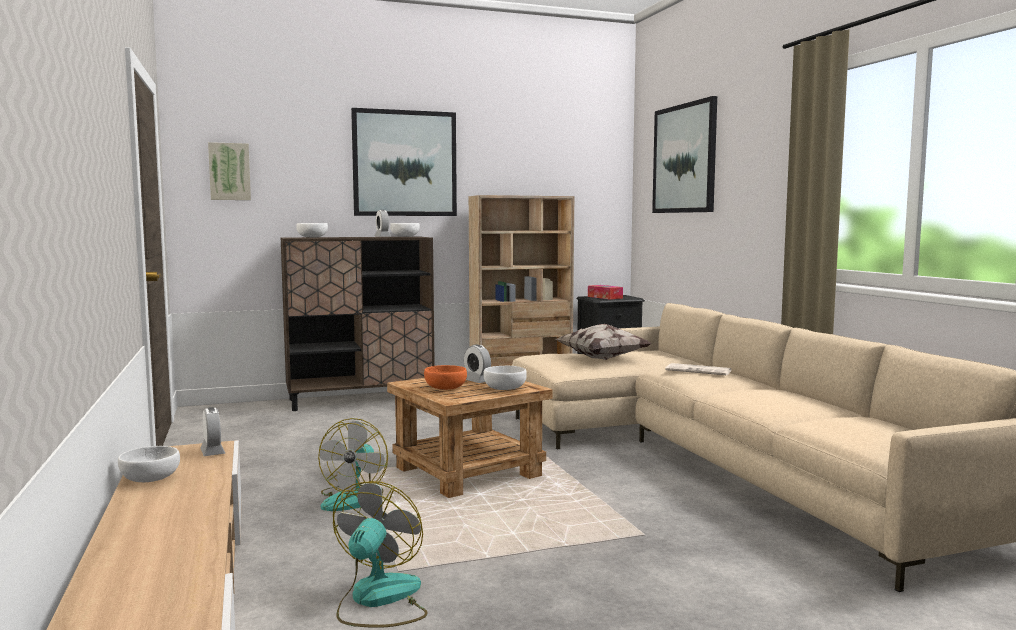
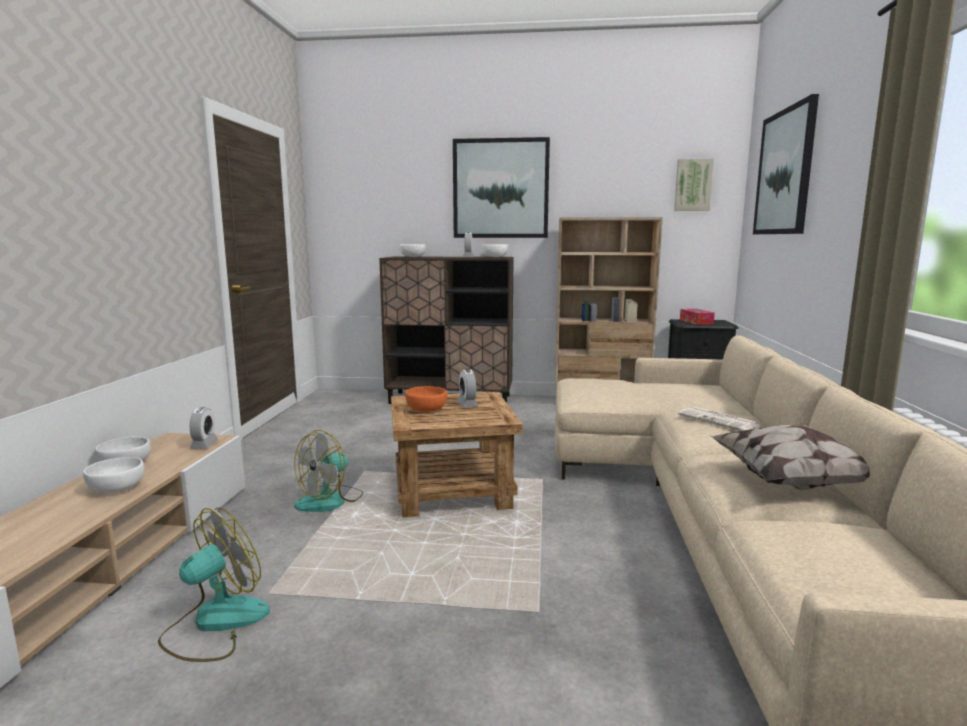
camera: 25 degrees right, 5 degrees up
(229, 171) = (354, 200): picture -> picture (693, 185)
(505, 388) = (478, 417): white bowl -> white bowl (116, 488)
(602, 358) = (635, 390): pillow -> pillow (791, 481)

